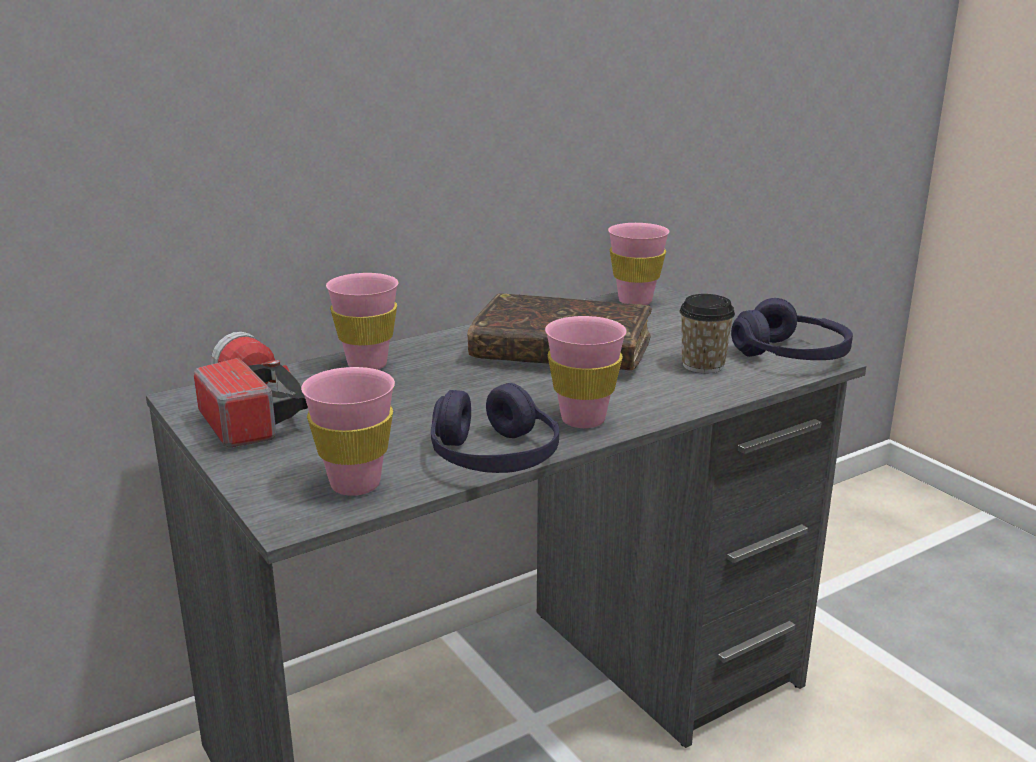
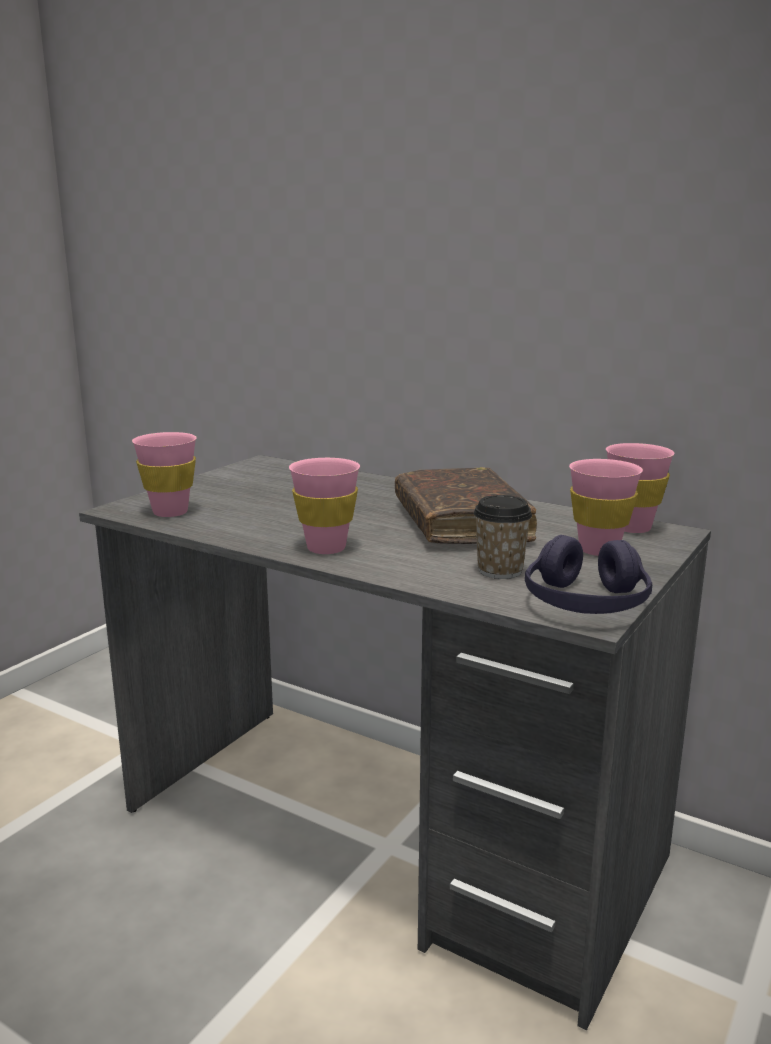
camera: 65 degrees right, 5 degrees down
(249, 411) = (255, 475): flashlight -> none
(367, 365) = (359, 482): pink cup -> pink cup (598, 550)
(494, 456) = (237, 535): purple headphones -> none

